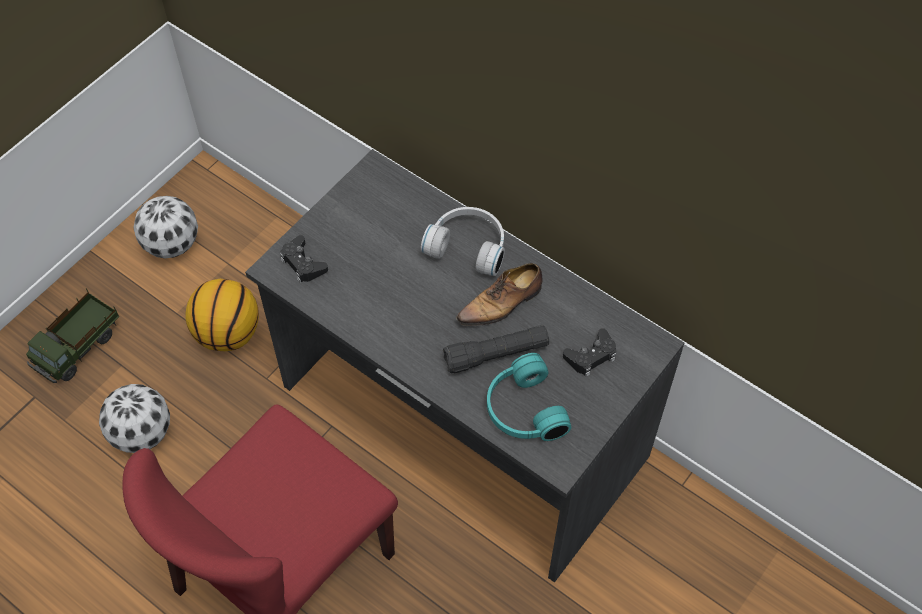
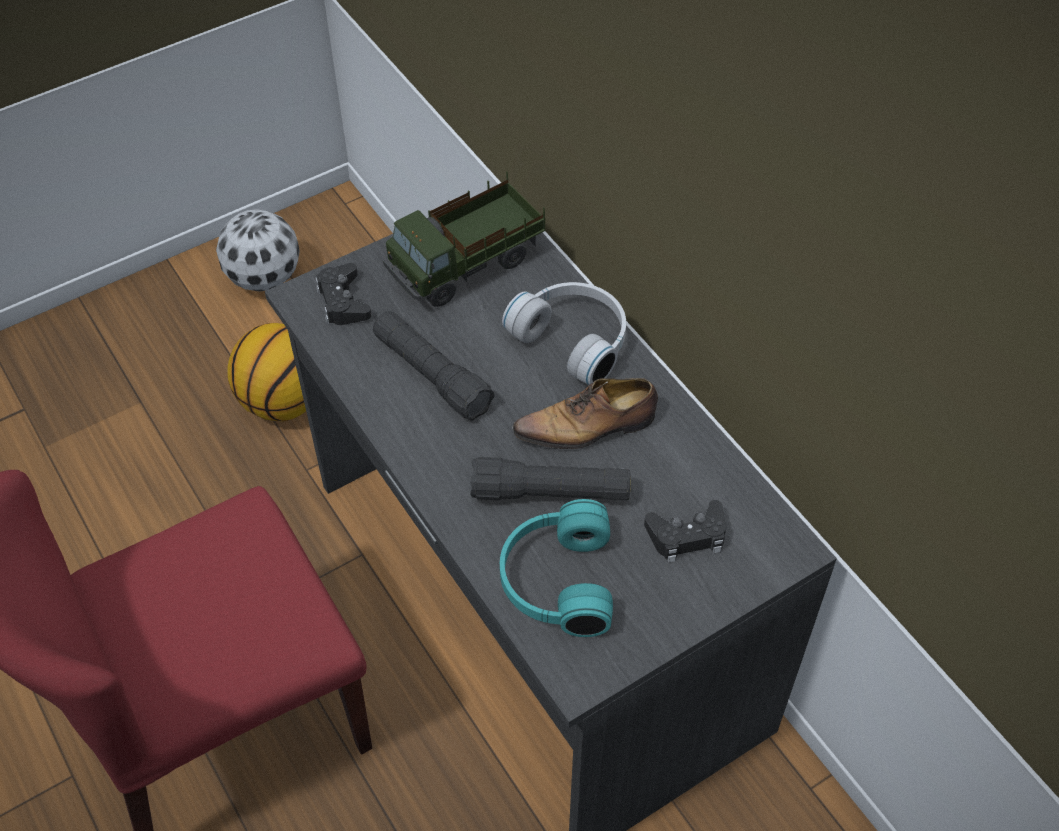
camera: 20 degrees right, 5 degrees down
(79, 348) = (102, 367): toy truck -> toy truck (467, 265)
(142, 432) = (127, 489): football -> none
(386, 298) = (432, 375): none -> black flashlight

